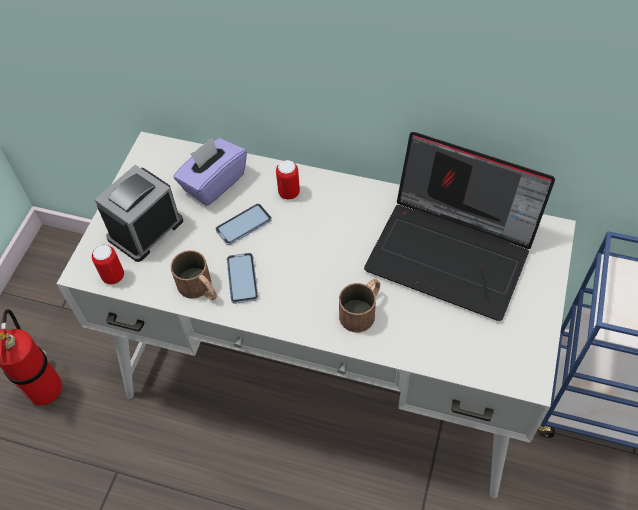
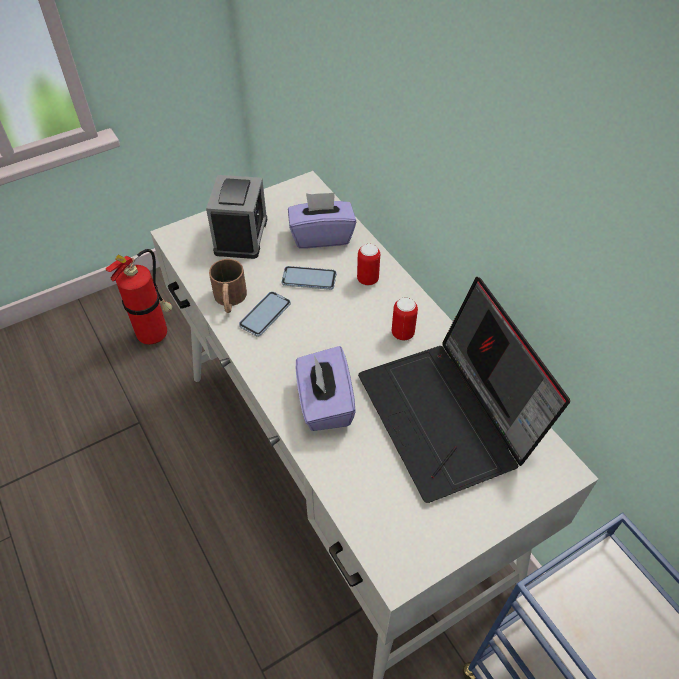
camera: 40 degrees right, 5 degrees down
(113, 276) = (187, 251): can -> can (402, 333)
(145, 229) = (241, 236): alarm clock -> alarm clock turned 105 degrees clockwise
(362, 310) = (324, 404): brown mug -> purple tissue box

